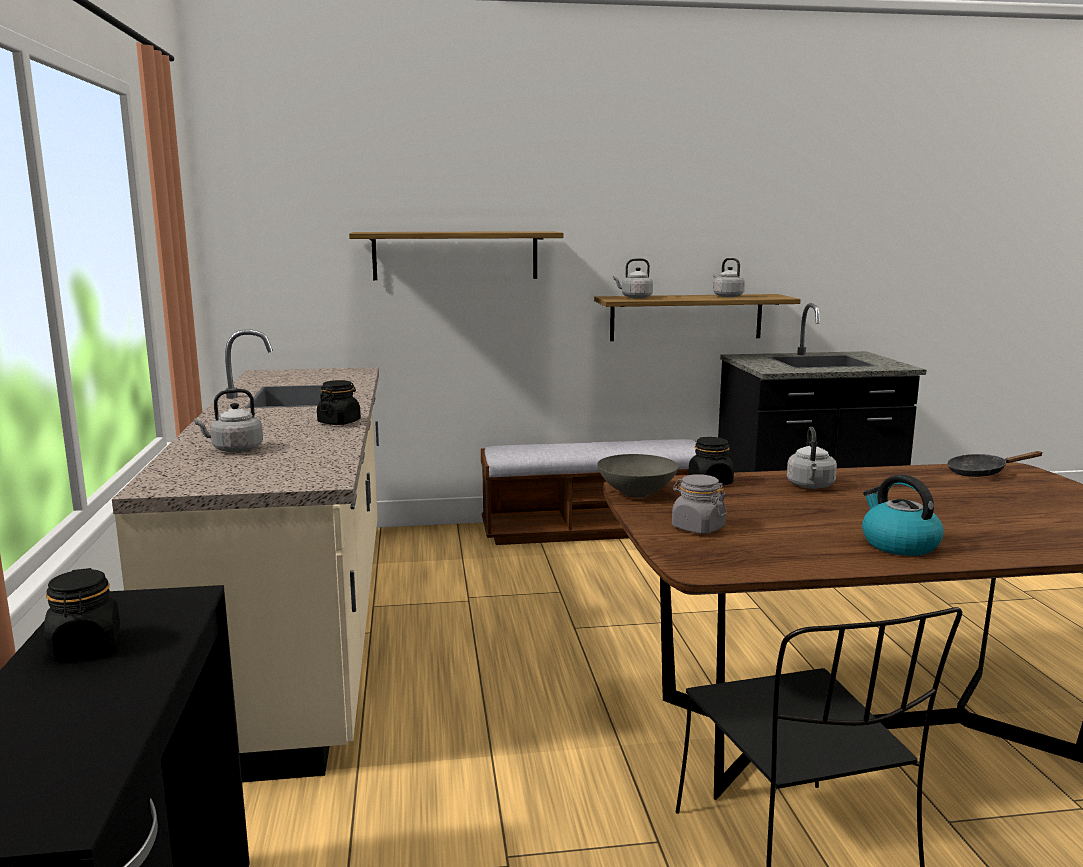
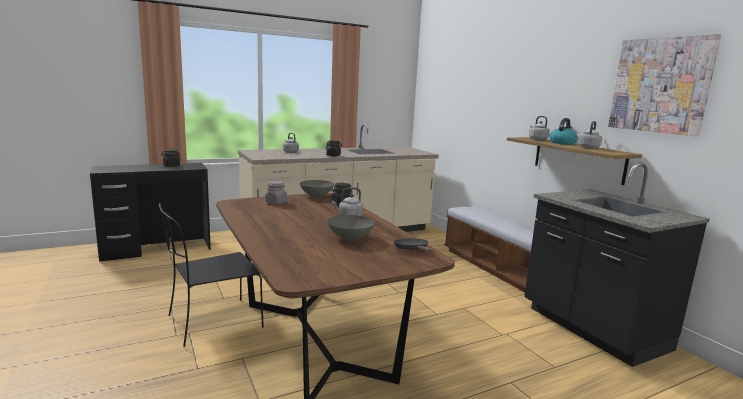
camera: 70 degrees right, 0 degrees up
(455, 255) = (480, 107): shelf -> none
(789, 205) = (660, 85): none -> picture
(898, 544) = (265, 225): kettle -> kettle (562, 143)
(944, 496) = (350, 238): none -> grey bowl

